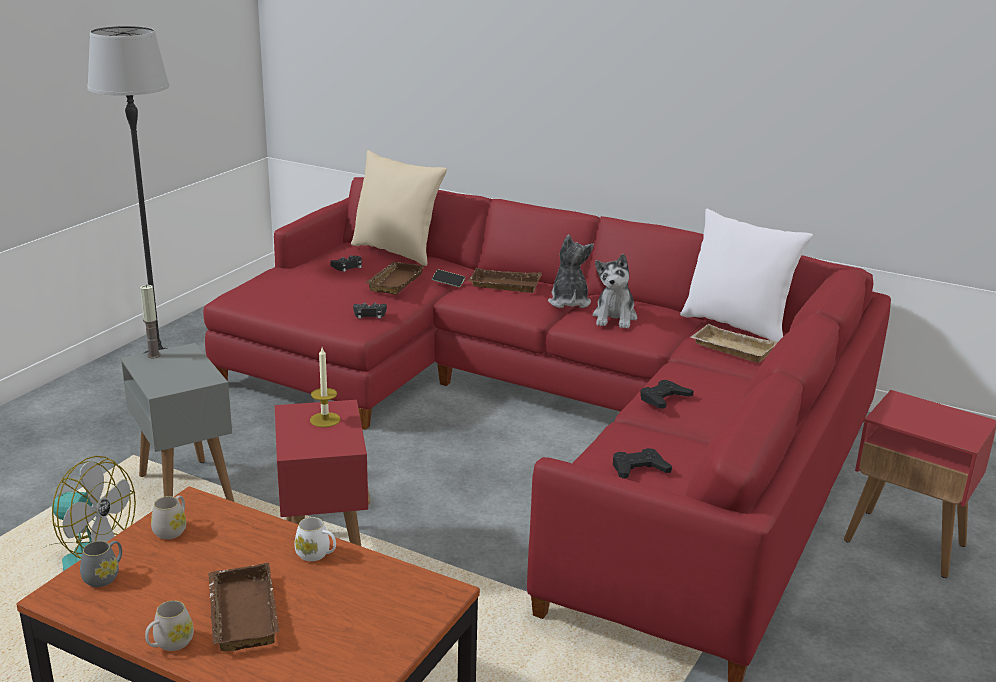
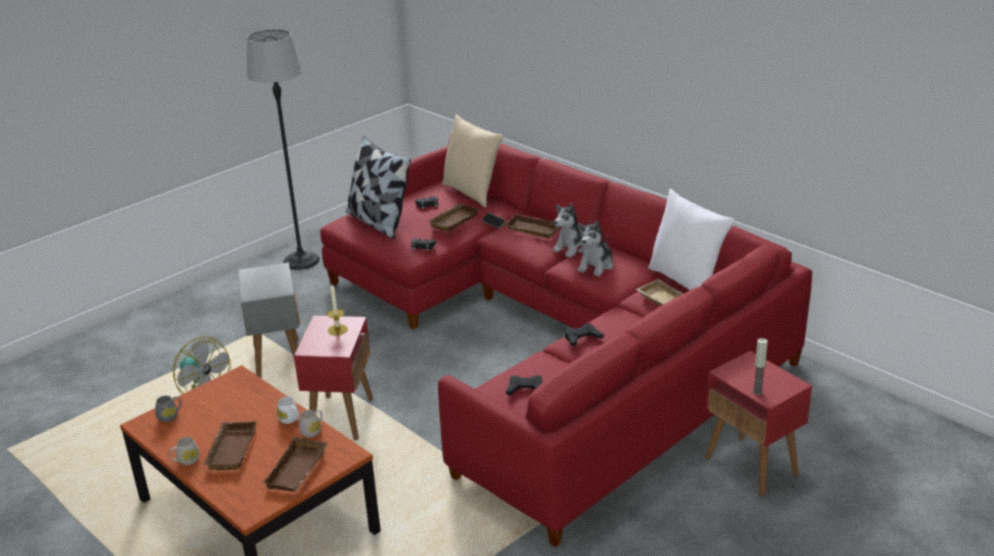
camera: 20 degrees right, 5 degrees up
(154, 355) = (258, 270): candle -> candle (757, 391)
(172, 529) = (219, 392): white mug -> white mug (313, 431)
(288, 291) = (378, 222): none -> pillow
(376, 630) = (298, 471): none -> brown tray
(568, 302) = (573, 248): plush toy -> plush toy turned 150 degrees counterclockwise

